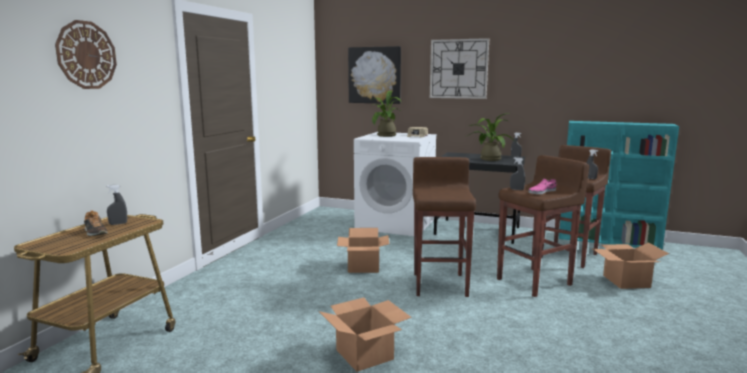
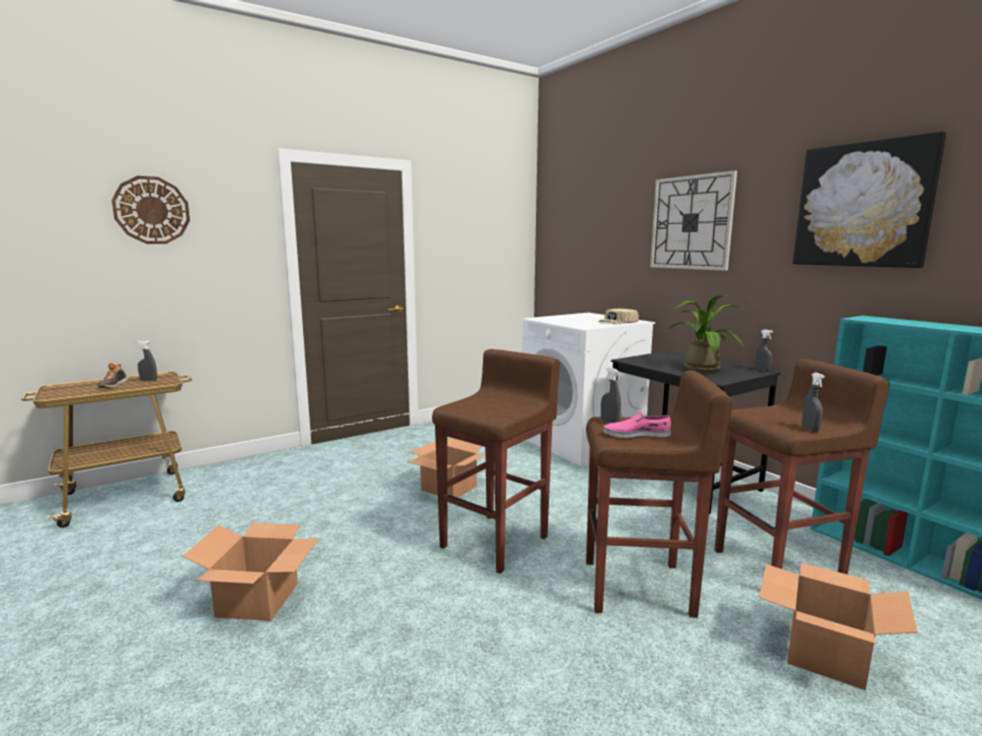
camera: 35 degrees right, 0 degrees up
(374, 75) = (591, 234): picture -> picture (863, 205)
(385, 136) = (573, 318): potted plant -> none

